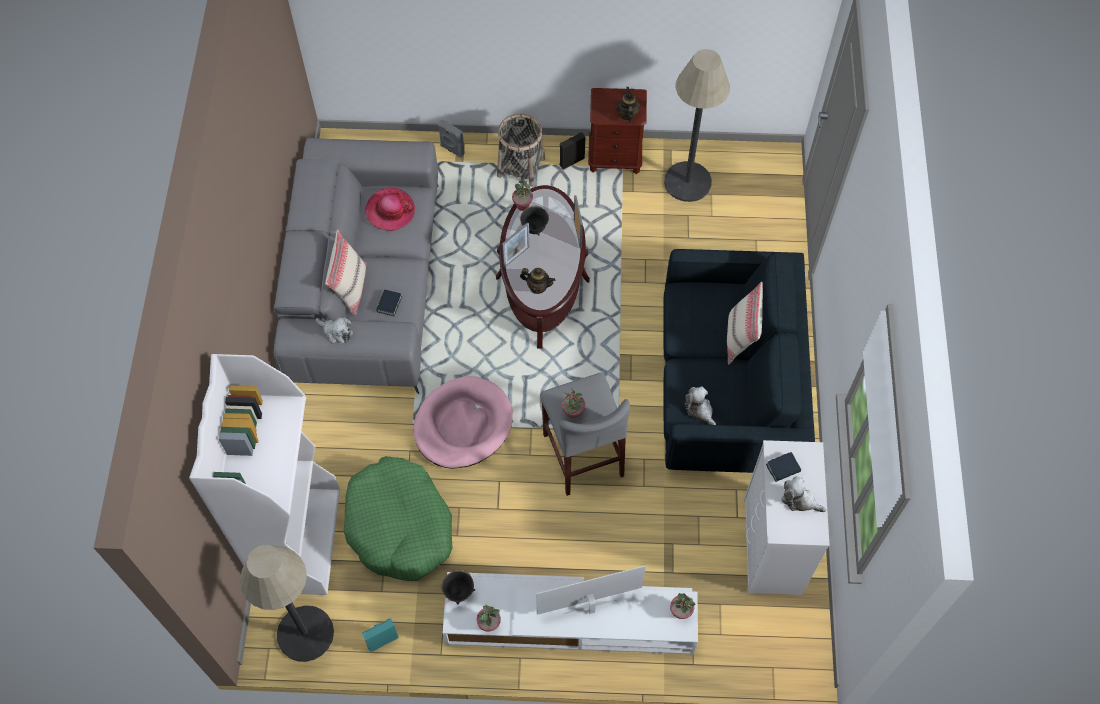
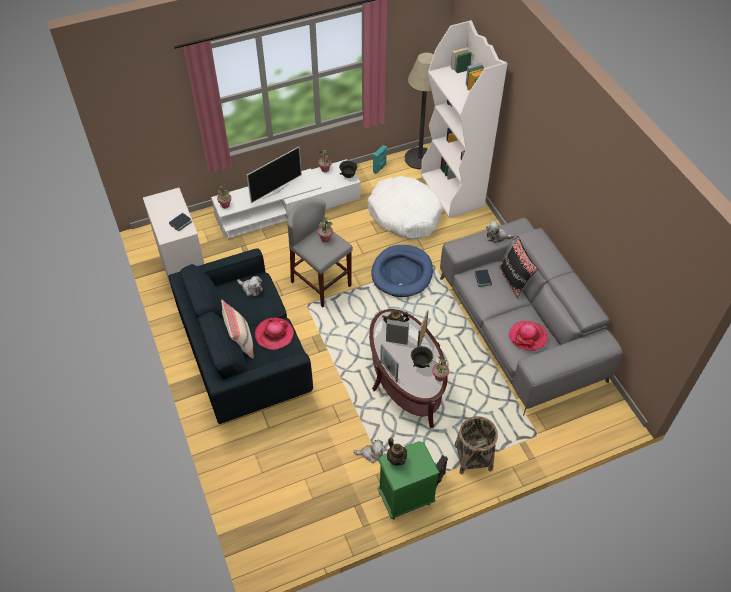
camera: 155 degrees right, 10 degrees down
(350, 288) = (514, 281): beige pillow -> black pillow
(399, 525) = (404, 214): green dog bed -> white dog bed
(451, 150) = (534, 449): grey speaker -> grey speaker (397, 340)
(463, 424) = (402, 273): pink dog bed -> blue dog bed
(615, 158) = (405, 498): brown nightstand -> green nightstand
(687, 182) = (336, 501): floor lamp -> none
(694, 330) = (274, 334): none -> hat
(799, 500) = (166, 211): plush toy -> plush toy (371, 454)

